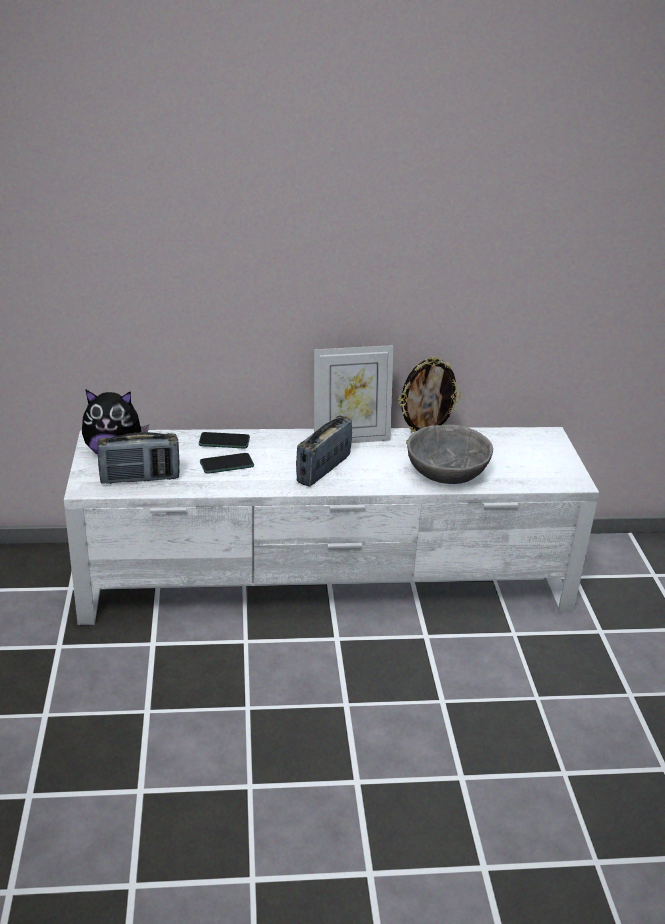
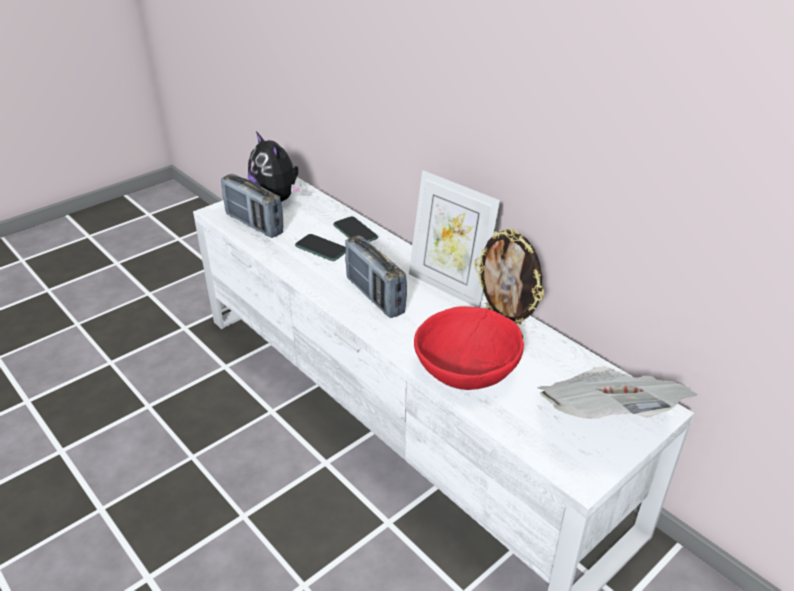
camera: 55 degrees right, 5 degrees up
(323, 469) = (375, 296): radio -> radio turned 120 degrees counterclockwise
(447, 473) = (467, 370): grey bowl -> red bowl
(539, 452) = (605, 418): none -> newspaper

